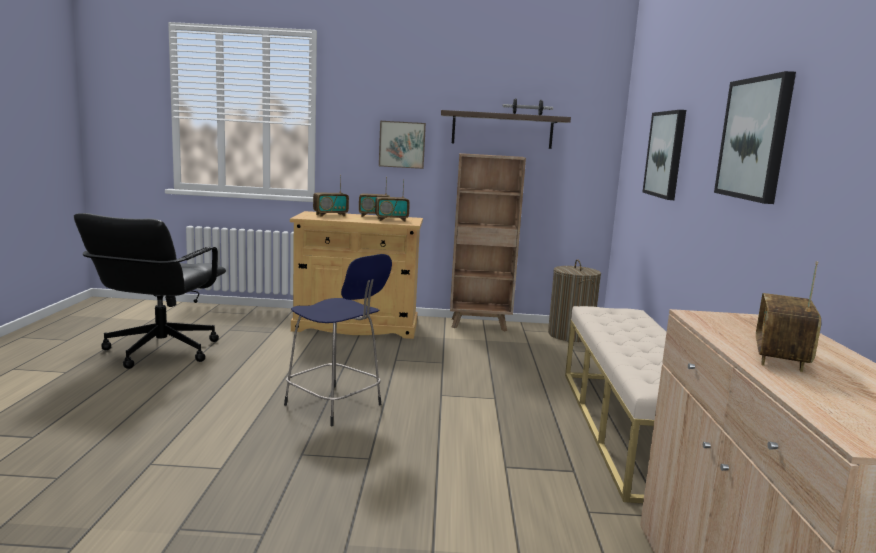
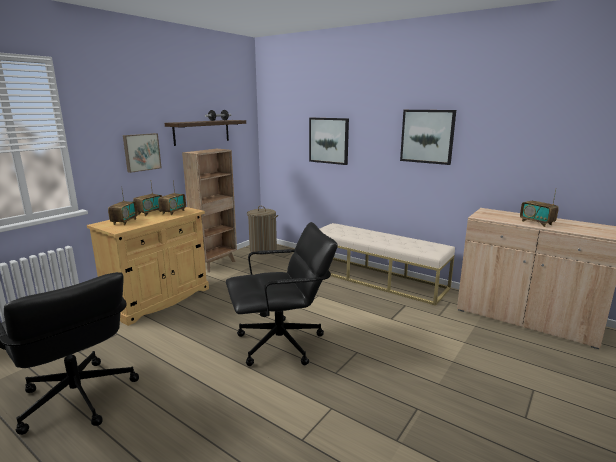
camera: 55 degrees left, 5 degrees up
(335, 406) = (281, 344): blue stool -> black office chair

